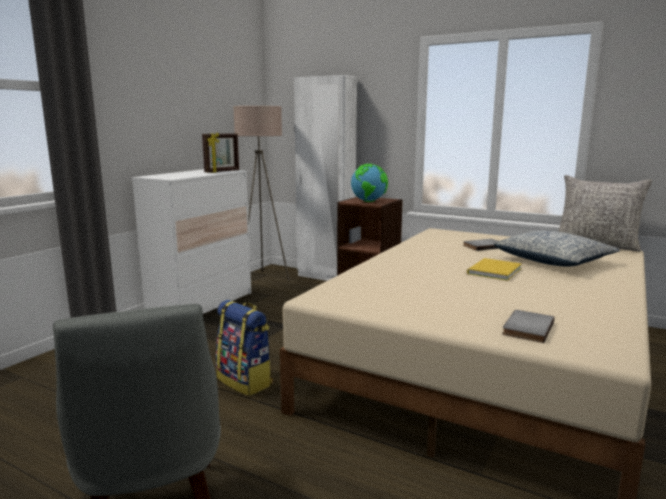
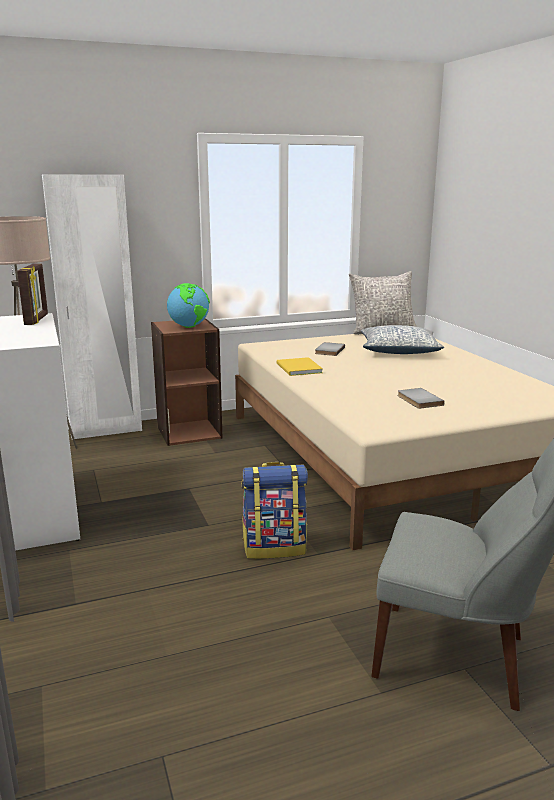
camera: 50 degrees left, 5 degrees up
(492, 271) = (393, 369): yellow book -> yellow book (298, 369)
(526, 328) = (511, 400): grey book -> grey book (418, 400)

